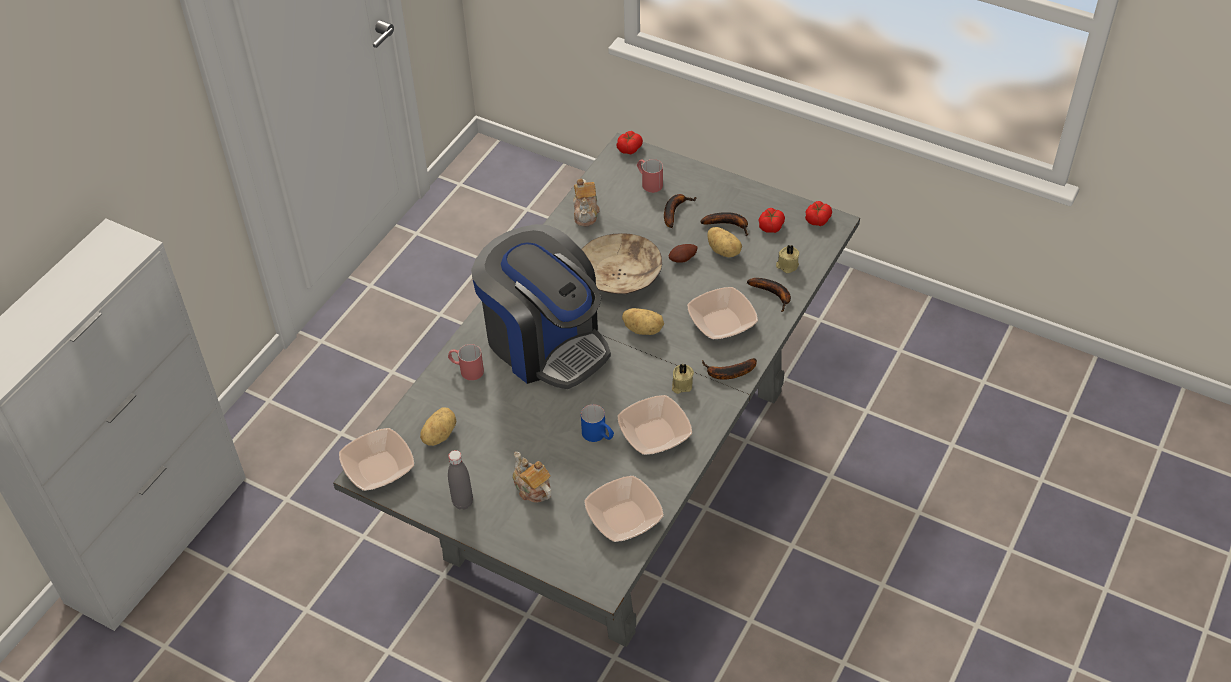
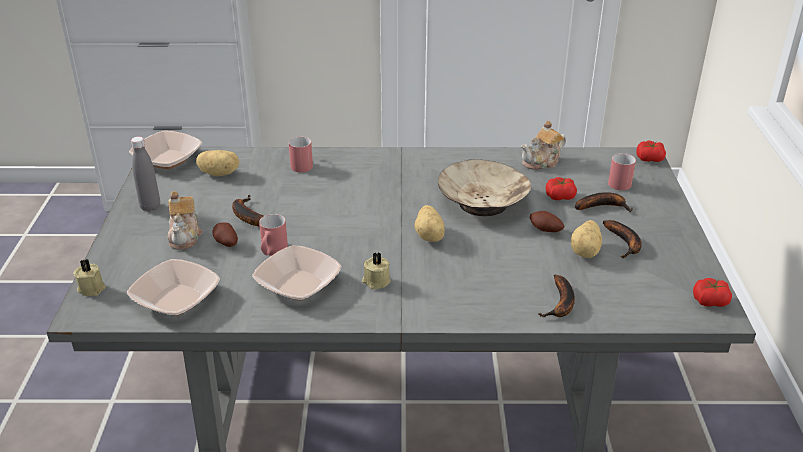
camera: 60 degrees right, 15 degrees down
(532, 488) = (185, 236): teapot -> teapot turned 150 degrees clockwise
(545, 342) = (365, 189): coffee machine -> none
(563, 463) = (225, 243): none -> potato
(598, 436) = (272, 252): blue mug -> red mug
(722, 322) = (485, 281): bowl -> none
(727, 373) = (418, 307): banana -> banana (246, 216)
(770, 226) = (657, 271): tomato -> tomato (560, 196)
(787, 265) = (614, 300): beige candle -> beige candle (91, 288)

